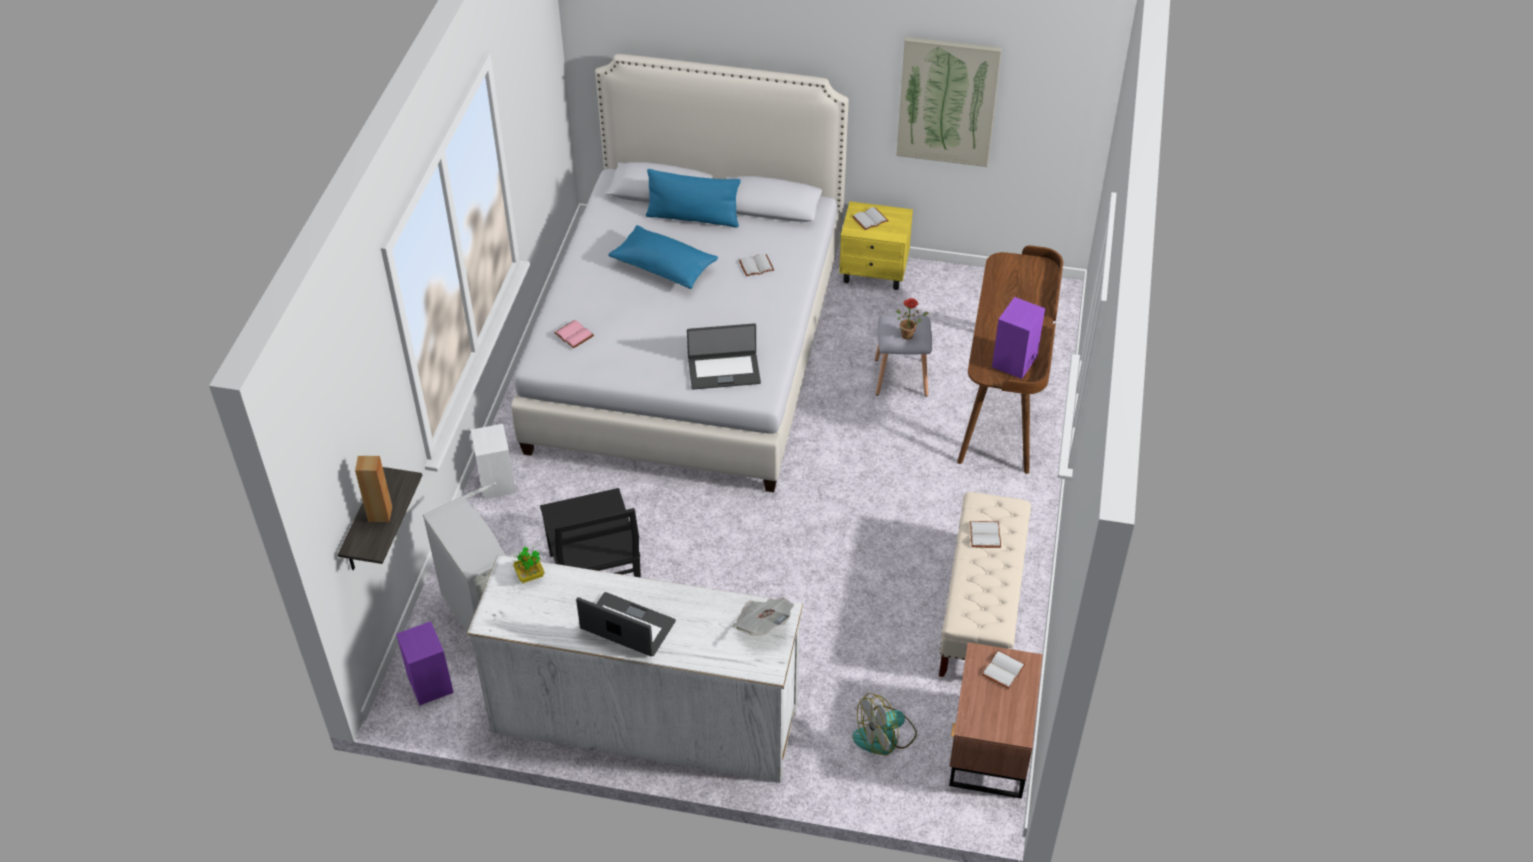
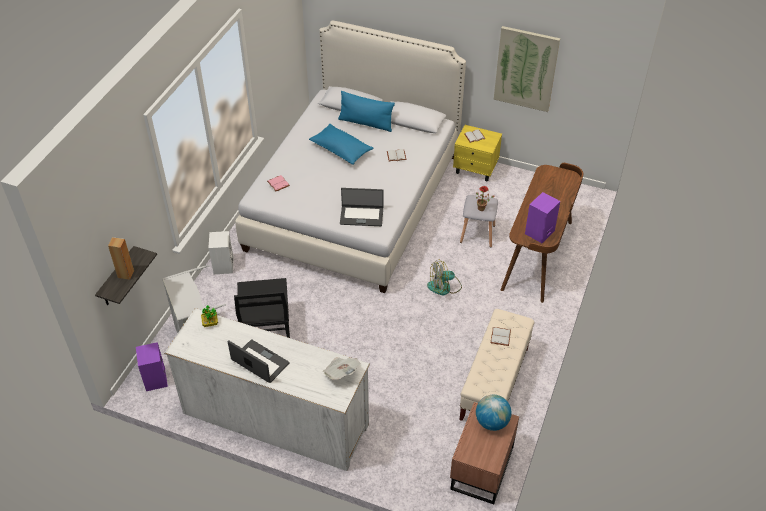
camera: 10 degrees right, 0 degrees up
(885, 737) = (417, 452): fan -> fan (444, 287)
(1002, 669) = (491, 422): white book -> globe

